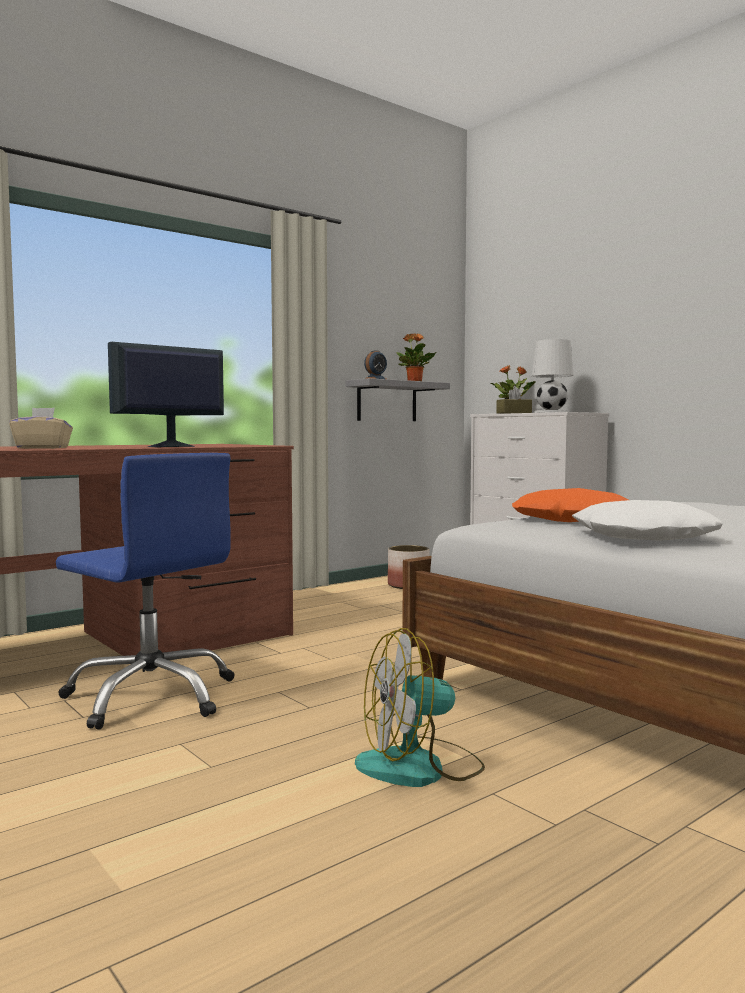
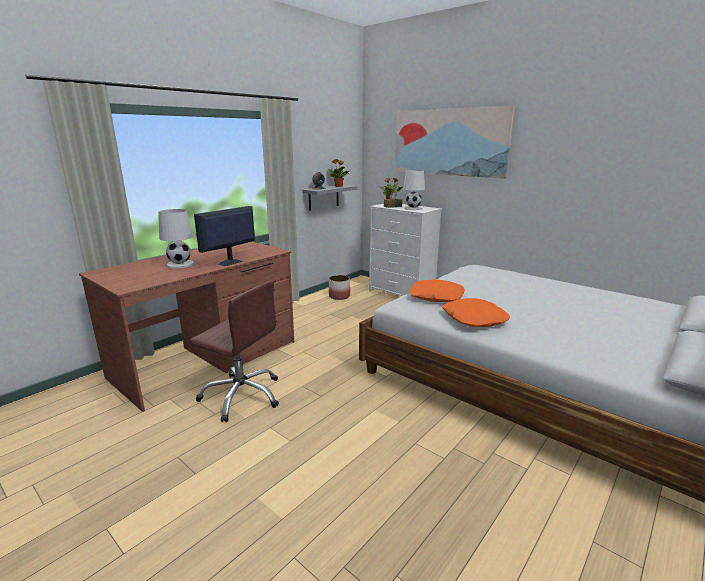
camera: 10 degrees left, 15 degrees up
(43, 448) = (167, 277): beige tissue box -> none
(82, 446) = (180, 264): none -> white table lamp
(151, 696) = (242, 395): blue office chair -> brown office chair
(420, 767) = (381, 431): fan -> none
(617, 290) = (448, 142): none -> picture
(642, 537) = (473, 319): white pillow -> orange pillow

